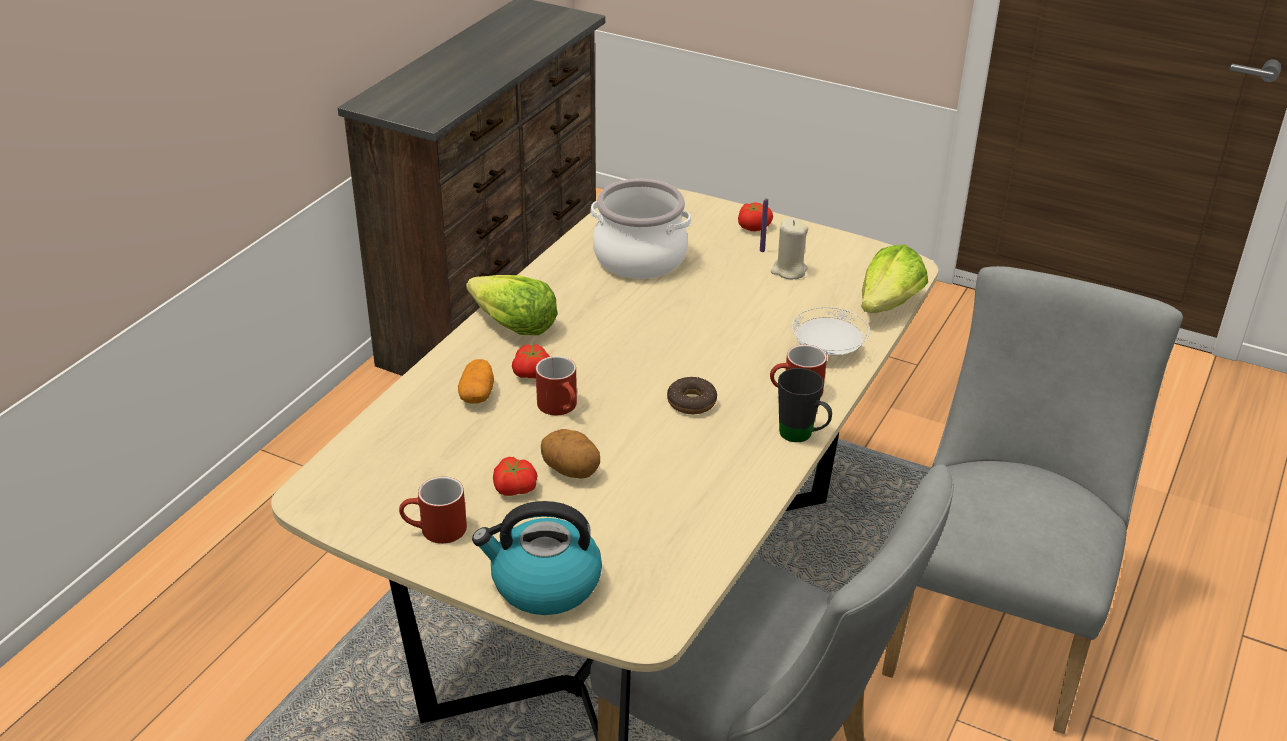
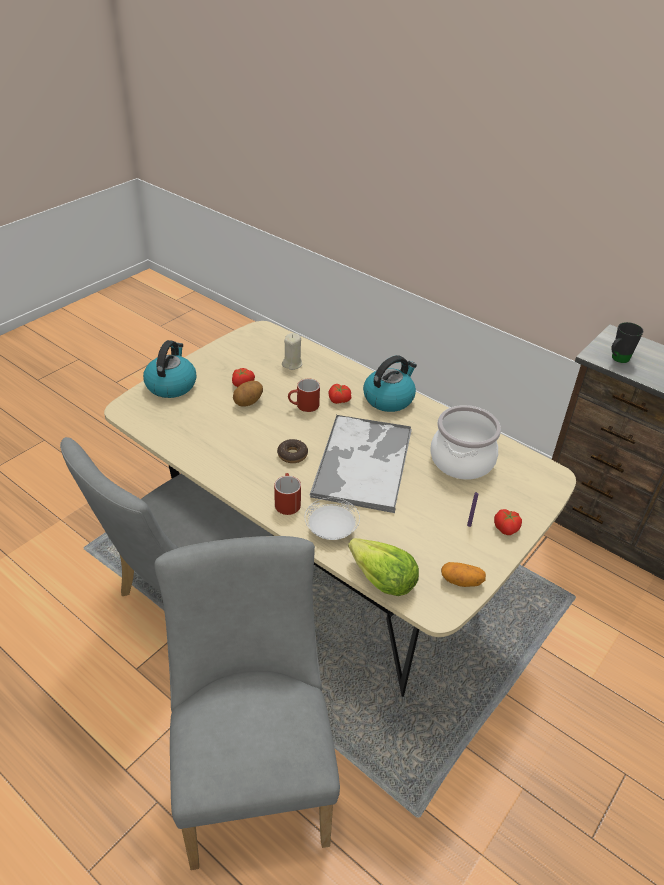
camera: 100 degrees right, 5 degrees up
(435, 531) = (223, 359): red mug -> none
(477, 394) = (325, 380): potato -> potato (461, 581)
(513, 325) = (389, 398): lettuce -> kettle
(679, 336) = (363, 462): none -> tray
(789, 271) = (438, 533): beige candle -> beige candle (292, 364)
(802, 436) = (242, 494): black mug -> black mug (617, 359)
(997, 627) = (253, 771): grey chair -> grey chair turned 135 degrees counterclockwise

